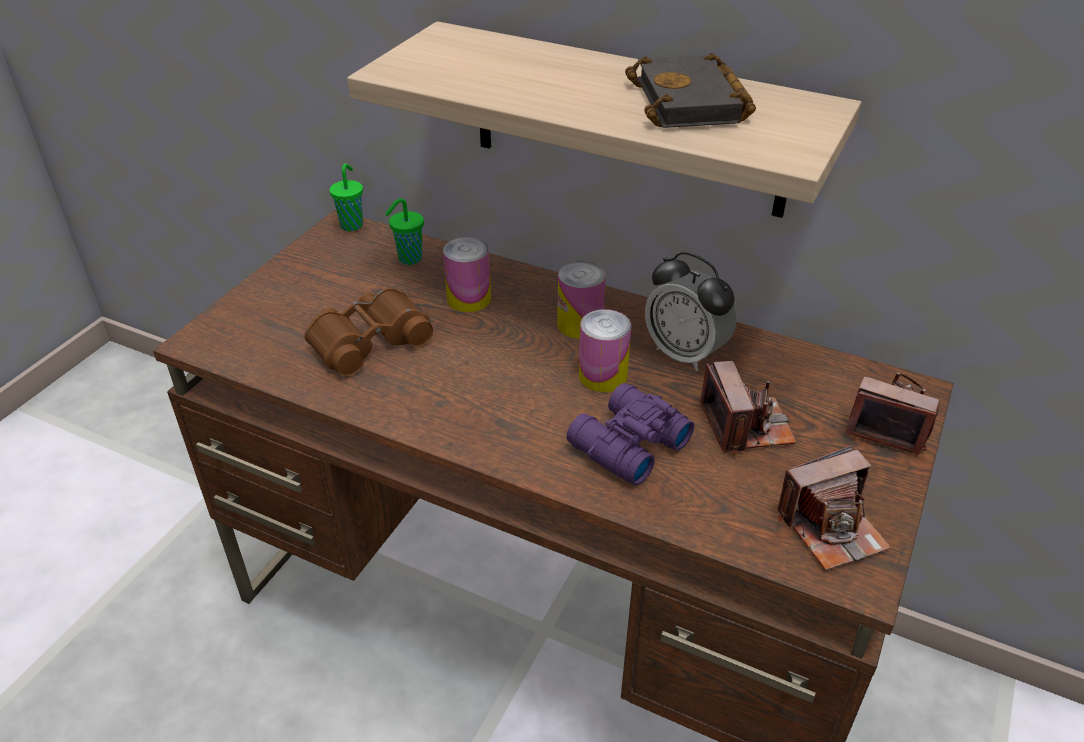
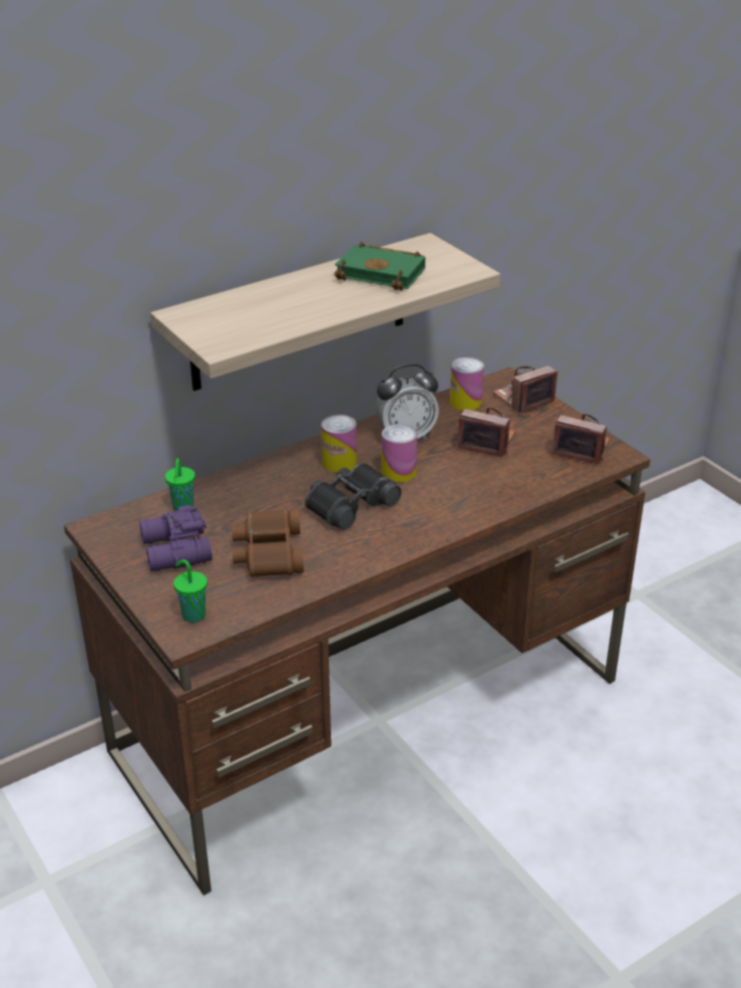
camera: 60 degrees left, 5 degrees down
(352, 225) = (101, 521): green cup -> green cup (192, 614)
(469, 299) = (263, 497): can -> can (465, 402)
(505, 363) = (350, 504): none -> black binoculars
(625, 445) = (466, 487): purple binoculars -> purple binoculars (174, 552)
(692, 103) = (383, 273): black book -> green book
(831, 529) = (581, 448): camera -> camera turned 75 degrees counterclockwise

